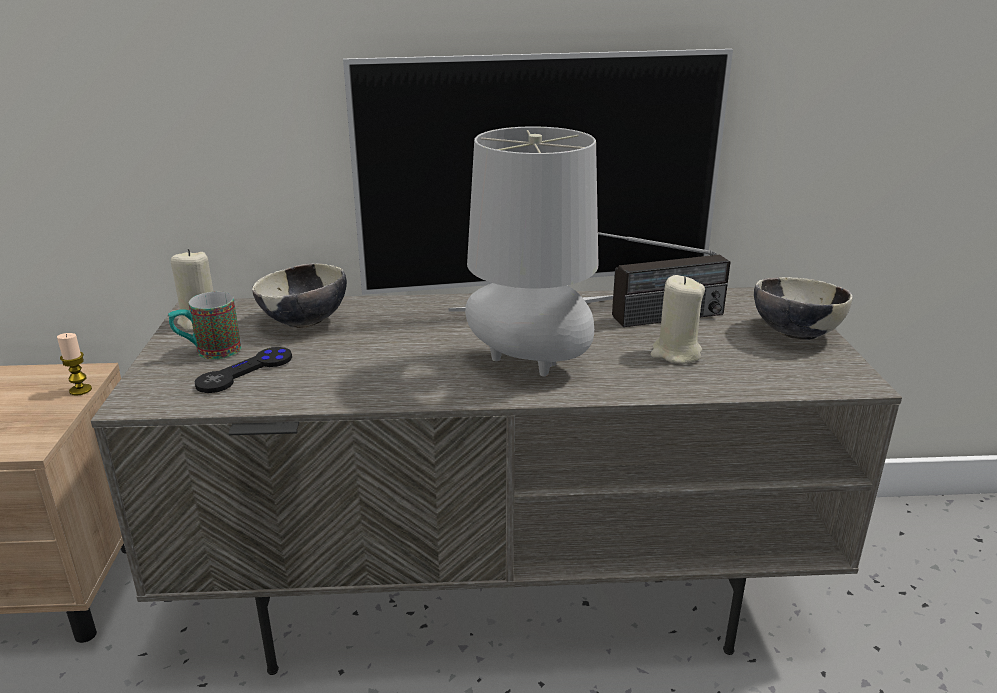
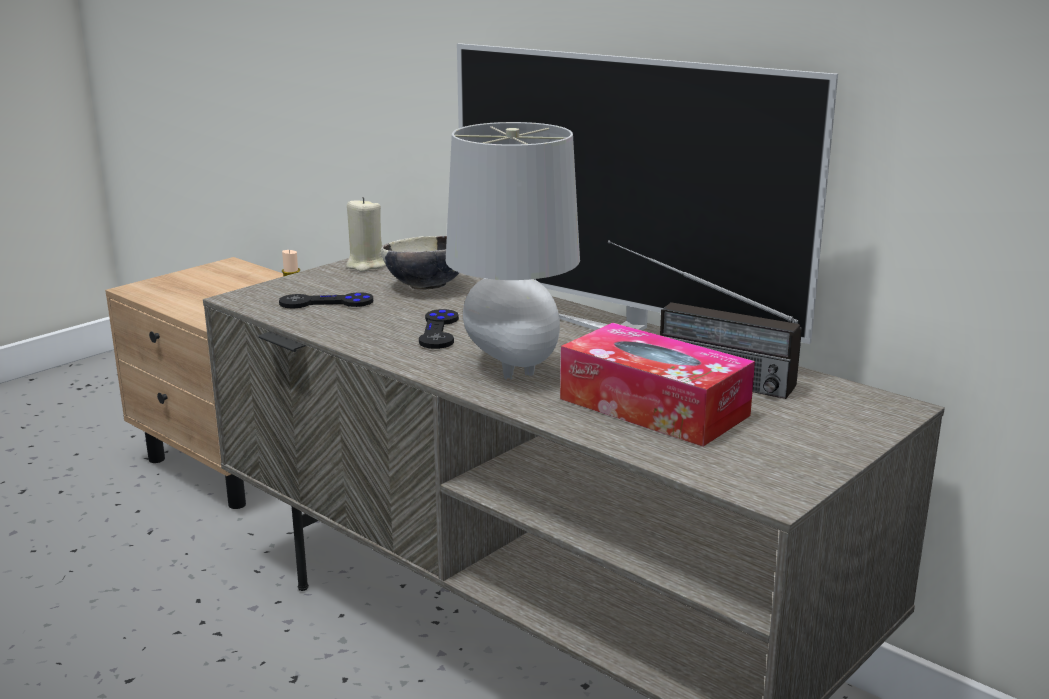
camera: 45 degrees right, 5 degrees down
(209, 352) = (331, 285): mug -> none
(406, 358) = (439, 331): none -> black game controller
(675, 353) = (653, 407): beige candle -> tissue box
(794, 334) = (818, 439): bowl -> none

